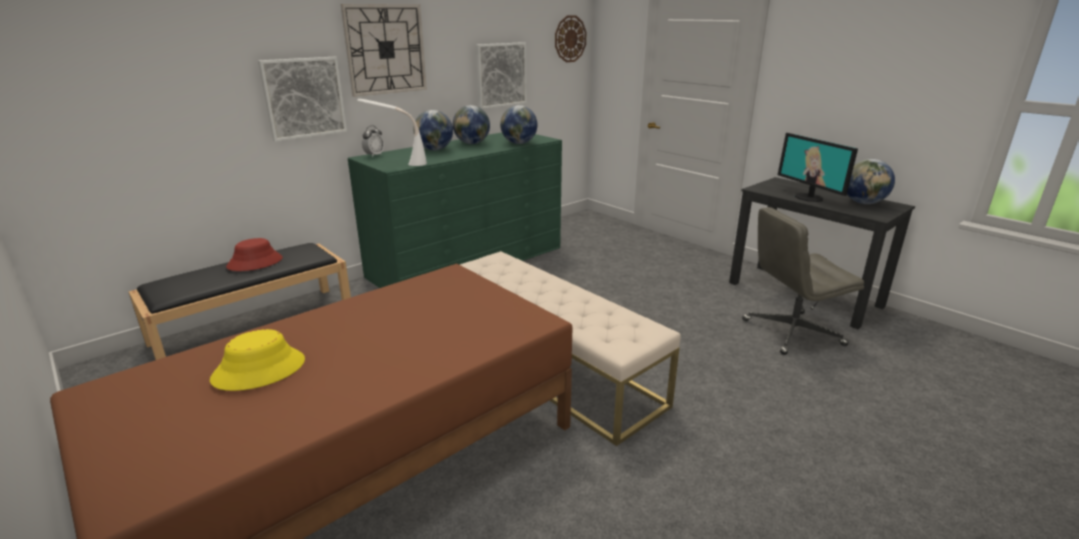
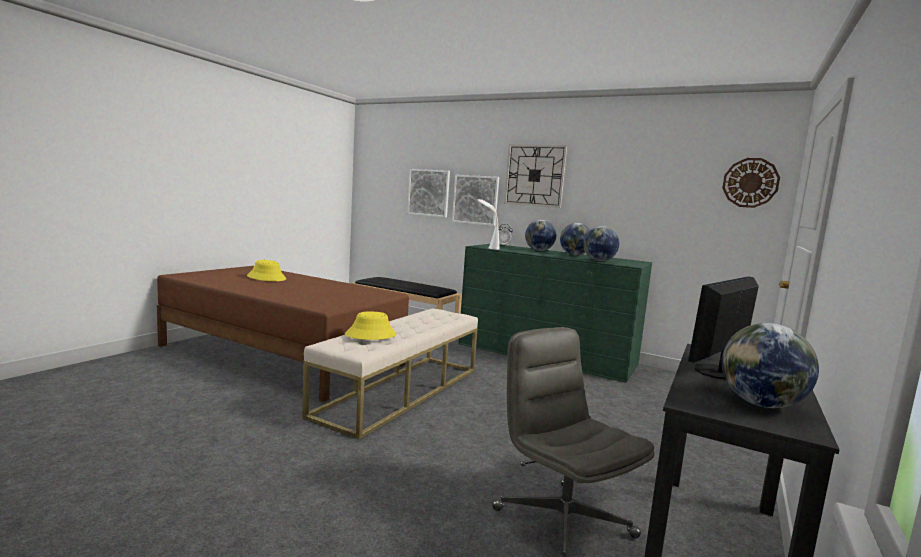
camera: 70 degrees right, 15 degrees down
(255, 262) = (414, 284): red hat -> none
(501, 75) = (642, 208): picture -> picture (429, 192)
(584, 317) = (370, 335): none -> yellow hat

